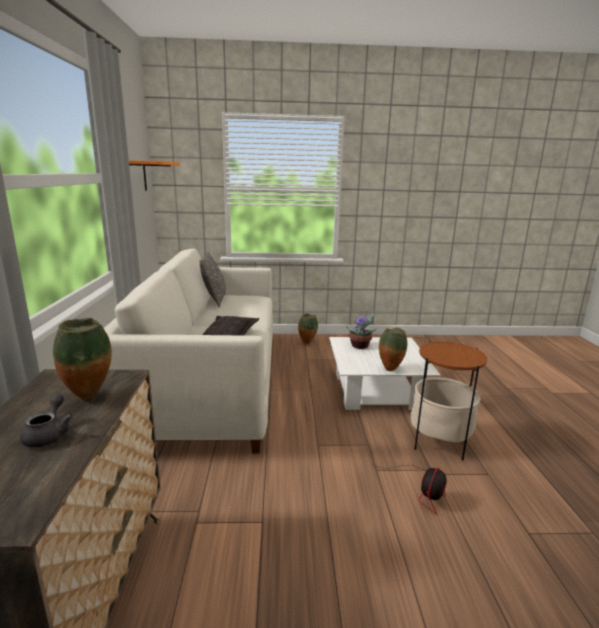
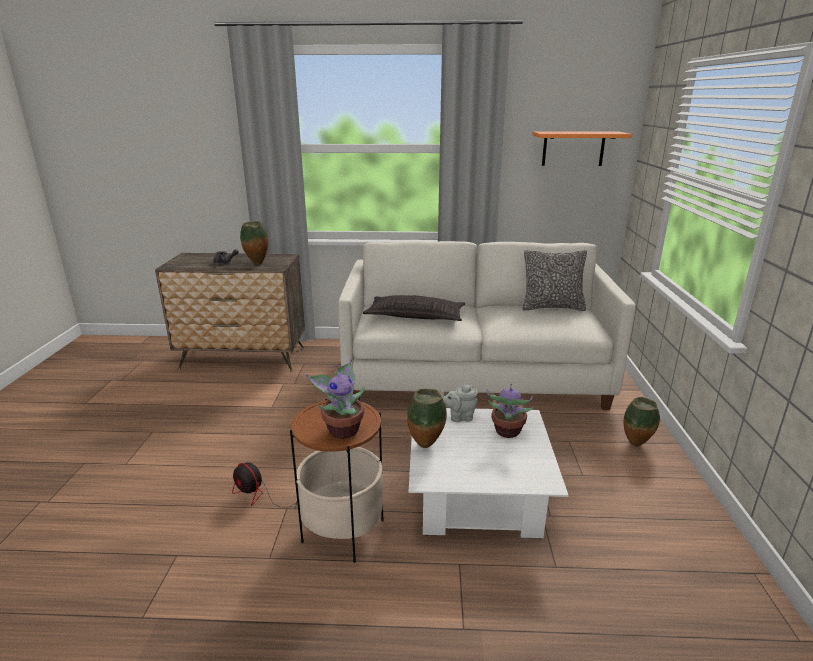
camera: 95 degrees right, 5 degrees up
(348, 358) = (459, 417): none -> grey teapot
(460, 350) = (342, 429): none -> potted plant

